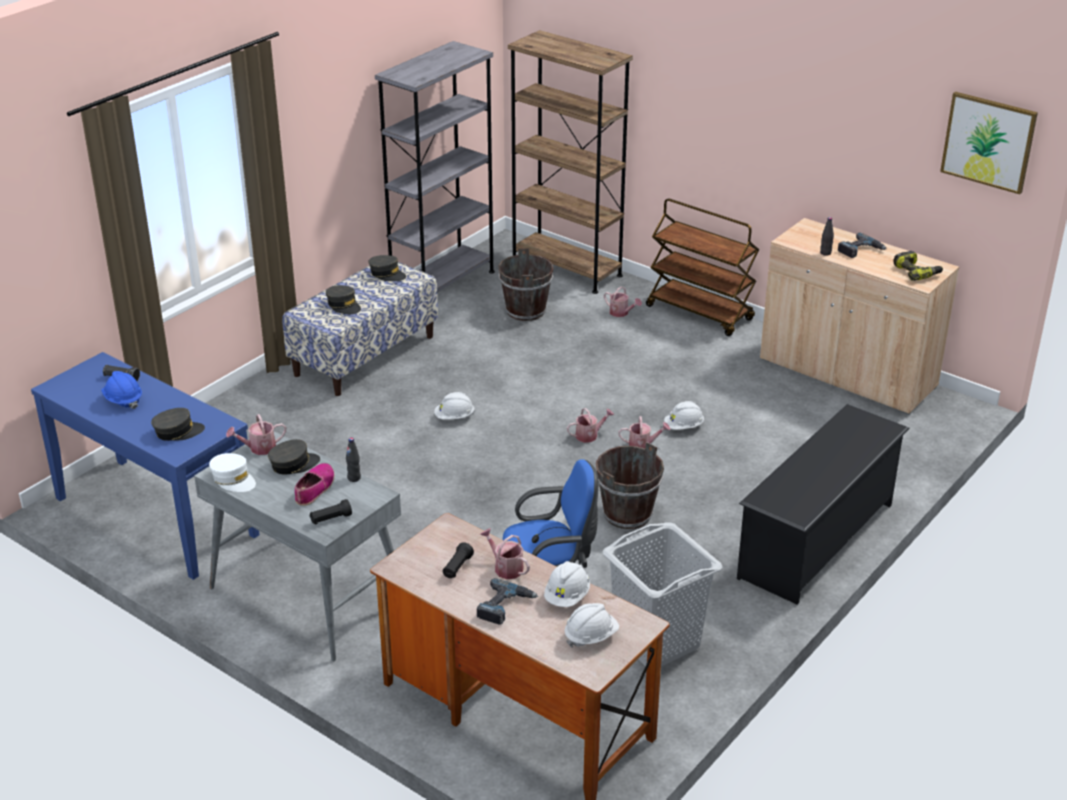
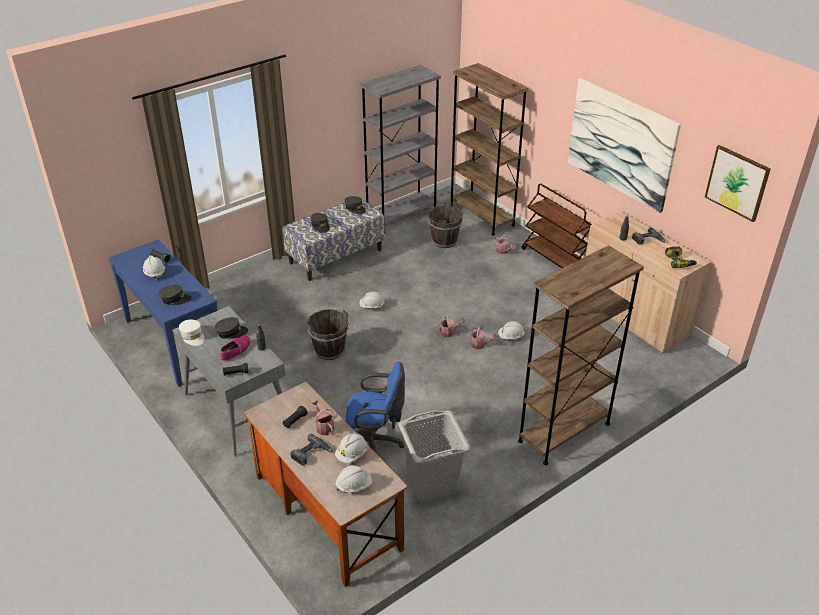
camera: 15 degrees right, 5 degrees up
(123, 400) = (154, 273): blue hard hat -> white hard hat
(258, 448) = (216, 318): watering can -> none
(627, 514) = (450, 391): brown bucket -> brown bucket (329, 350)
(796, 117) = (621, 144): none -> picture
(817, 540) = (564, 432): black shoe rack -> brown bookcase

